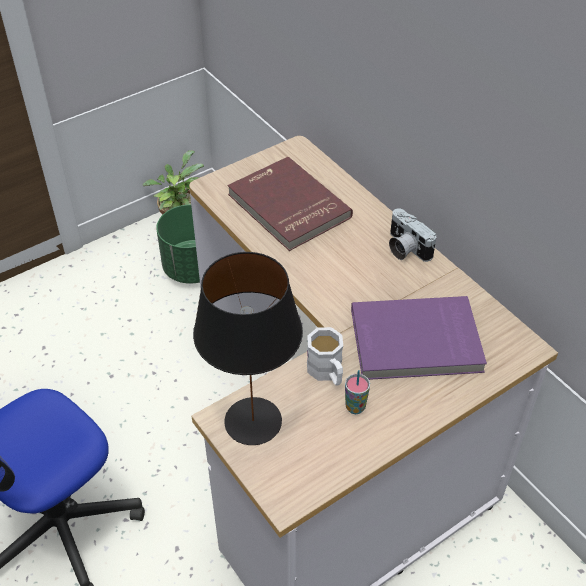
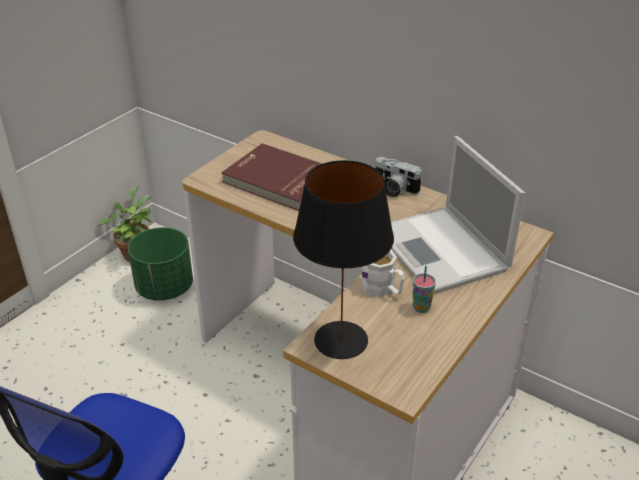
camera: 20 degrees left, 10 degrees down
(416, 342) = (442, 251): purple book -> laptop

